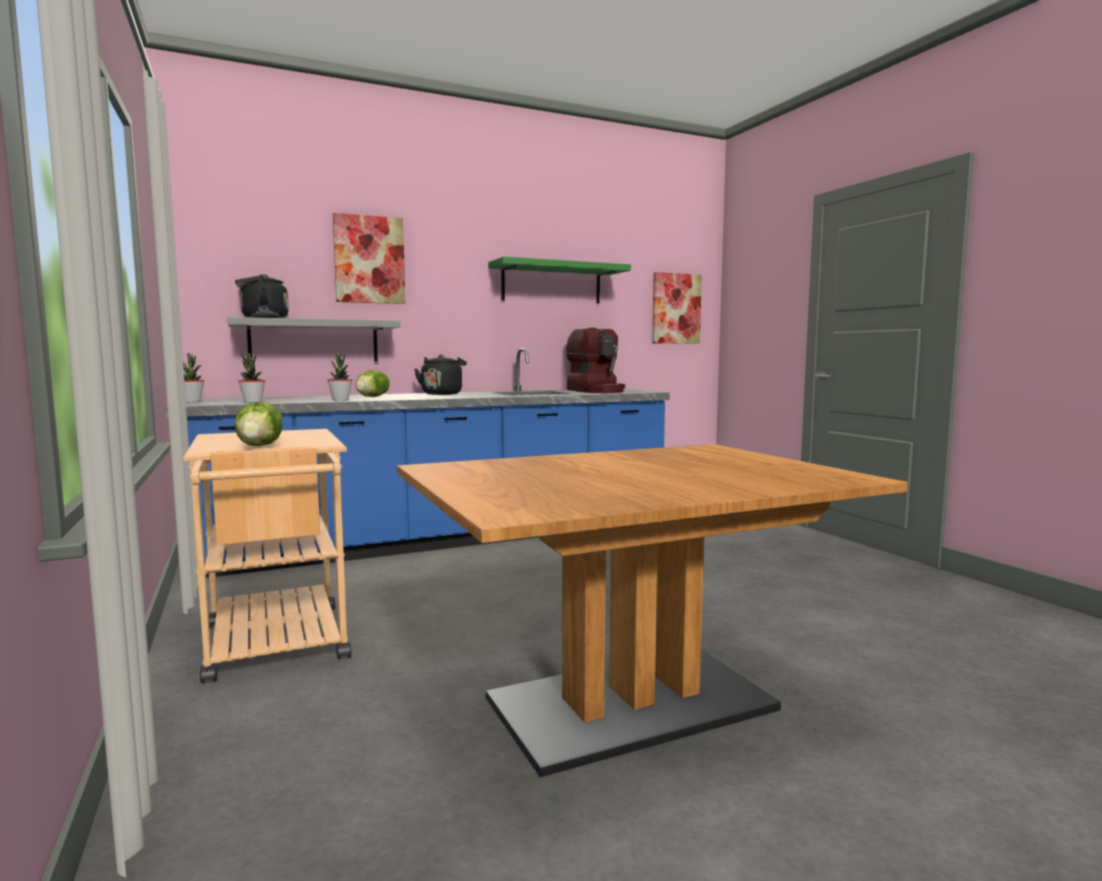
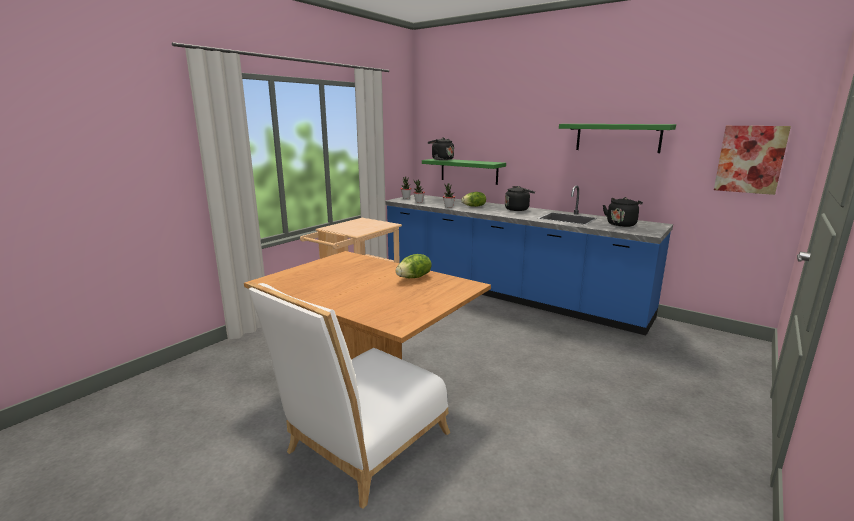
camera: 60 degrees right, 10 degrees up
(261, 446) = (338, 230): lettuce -> lettuce (414, 277)
(314, 341) = (469, 171): grey shelf -> green shelf
(369, 260) = (498, 126): picture -> none
(597, 391) = (621, 224): coffee machine -> black kettle
(822, 754) = (362, 447): none -> white chair

